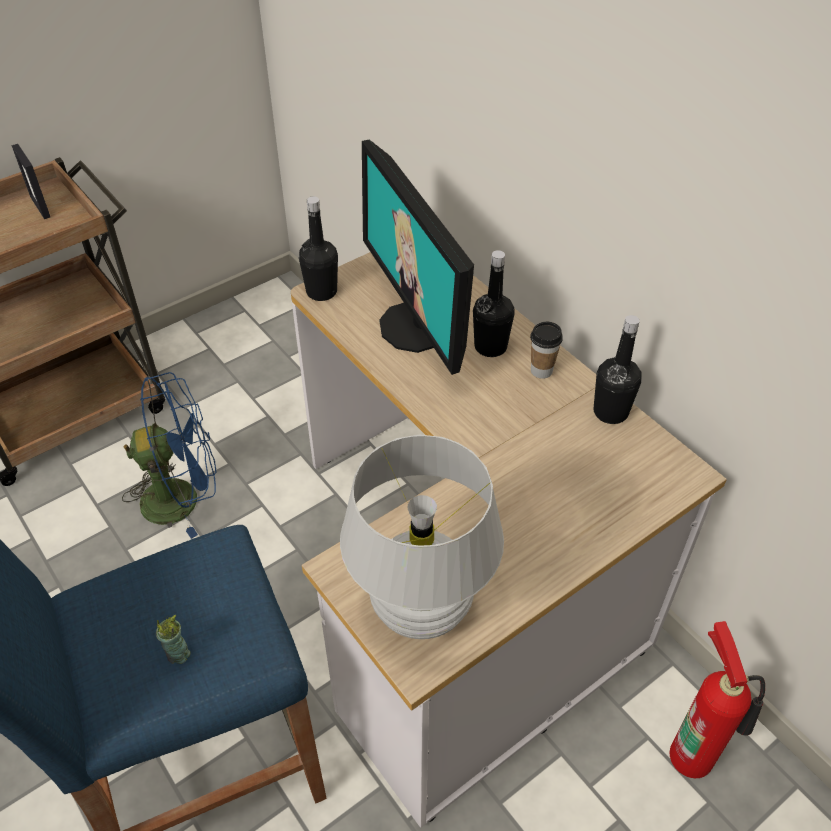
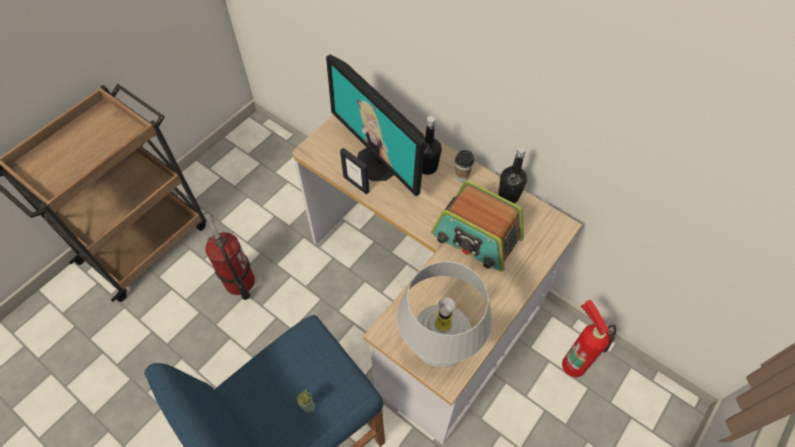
camera: 15 degrees left, 10 degrees up
(40, 207) = (103, 124): picture frame -> picture frame (356, 184)
(183, 497) = (239, 282): blue fan -> fire extinguisher
(321, 292) = (312, 149): black bottle -> none
(536, 461) = (476, 237): none -> radio

